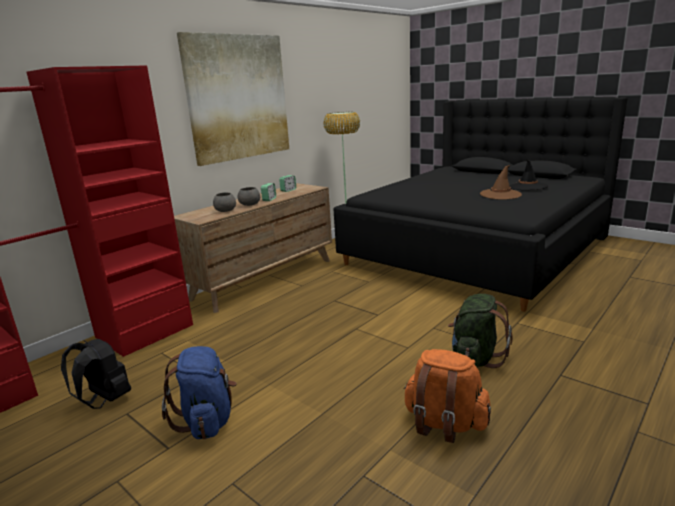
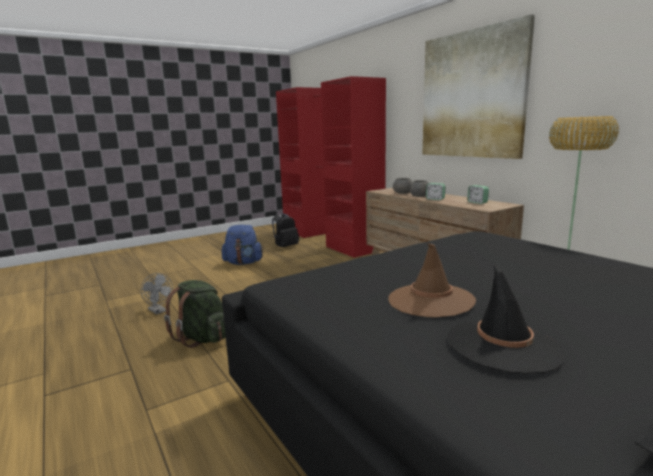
camera: 105 degrees right, 5 degrees down
(444, 423) = (159, 311): orange backpack -> grey fan

